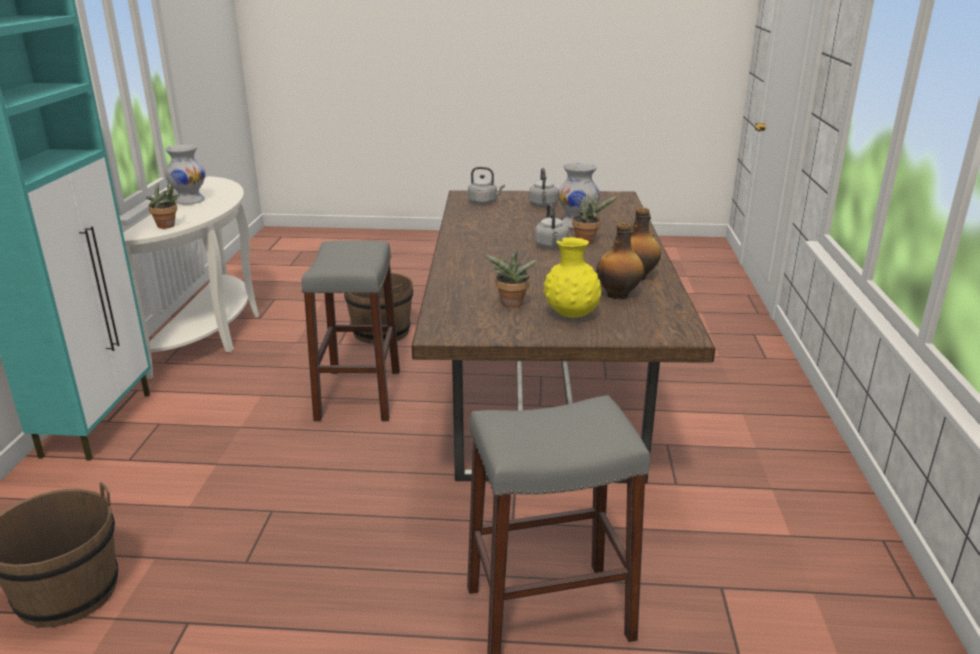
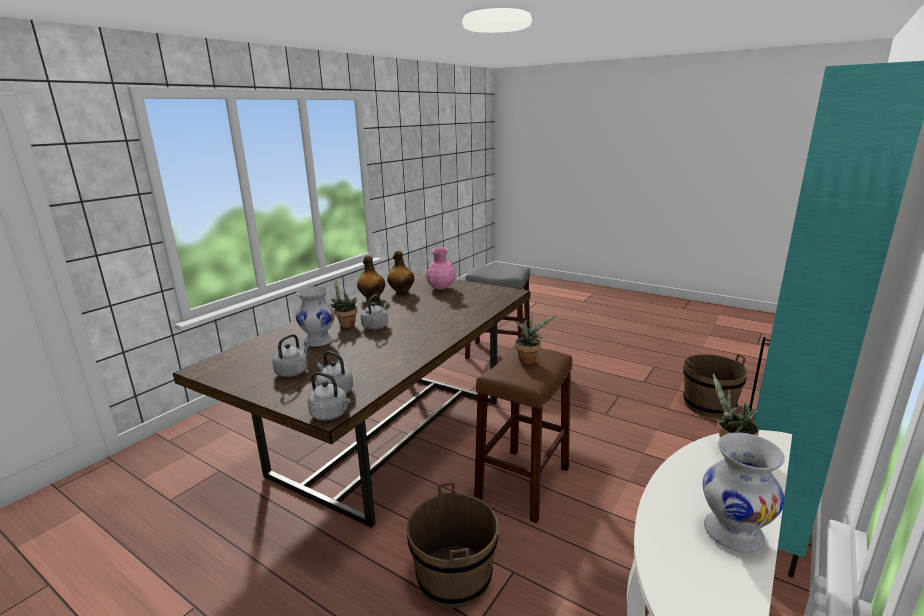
camera: 150 degrees left, 5 degrees down
(359, 394) = (523, 483): grey stool -> brown stool
(463, 194) = (331, 414): none -> grey kettle
(511, 305) = (462, 297): potted plant -> potted plant (529, 360)
(571, 315) = (441, 288): yellow vase -> pink vase

